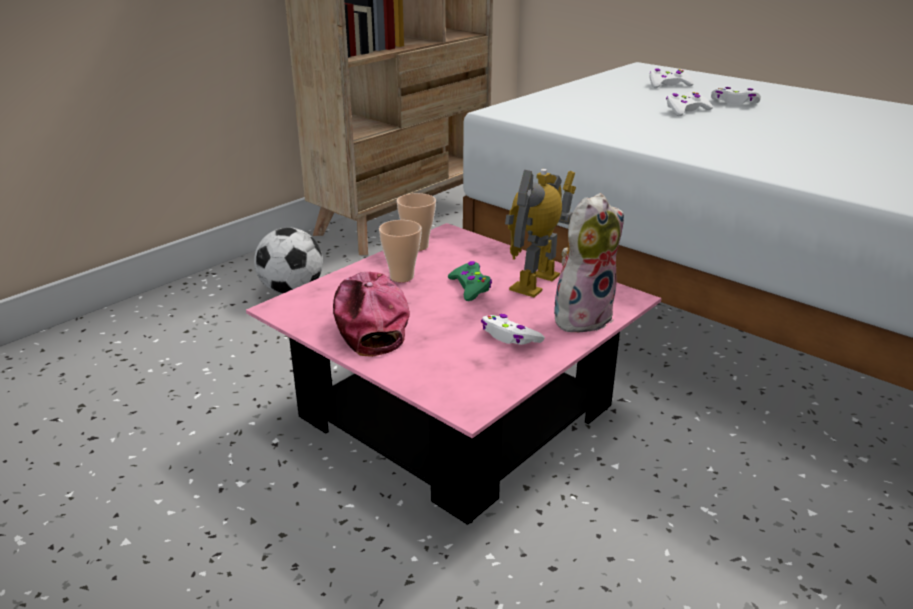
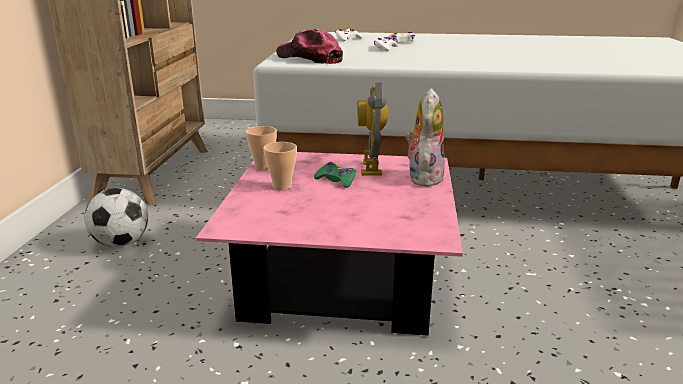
camera: 35 degrees left, 5 degrees down
(368, 321) = (301, 217): cap -> cap (309, 58)
(510, 337) = (402, 198): white game controller -> none

